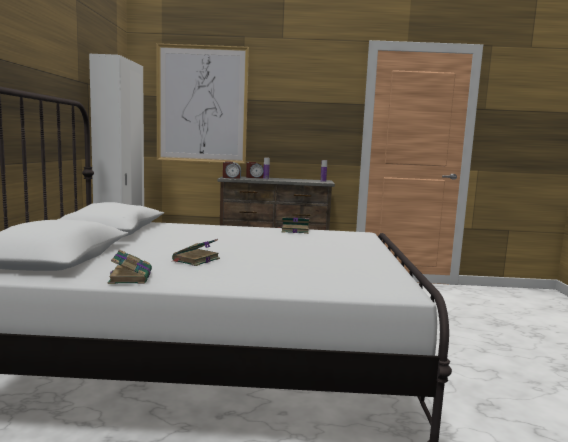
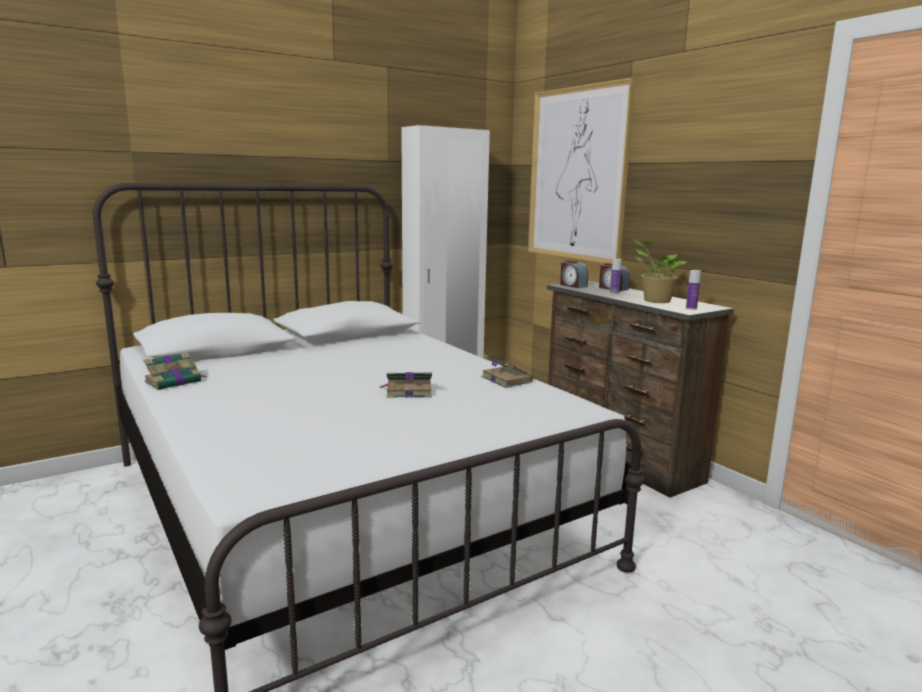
camera: 55 degrees right, 5 degrees up
(195, 260) = (268, 382): book -> book (407, 391)
(297, 180) = (654, 301): none -> potted plant

